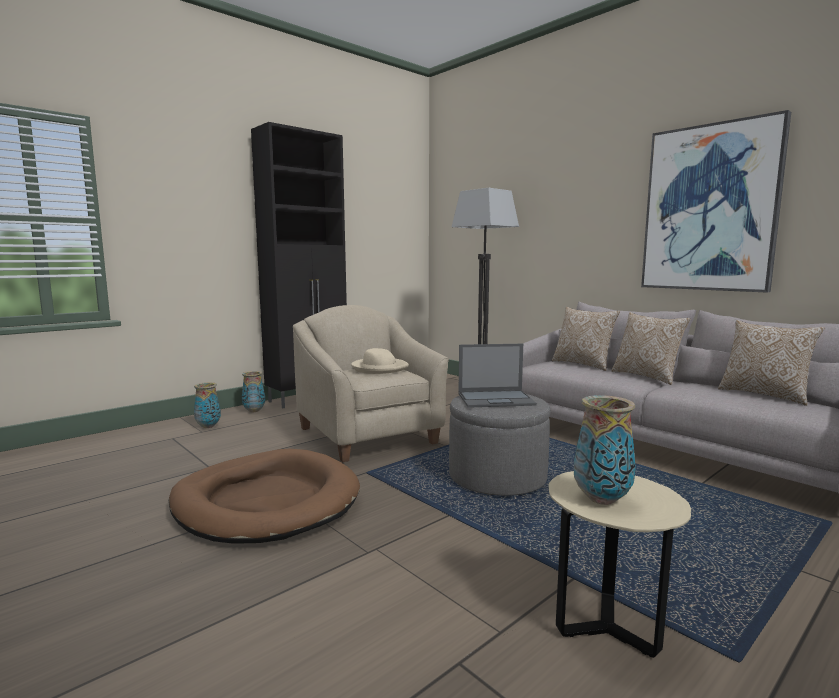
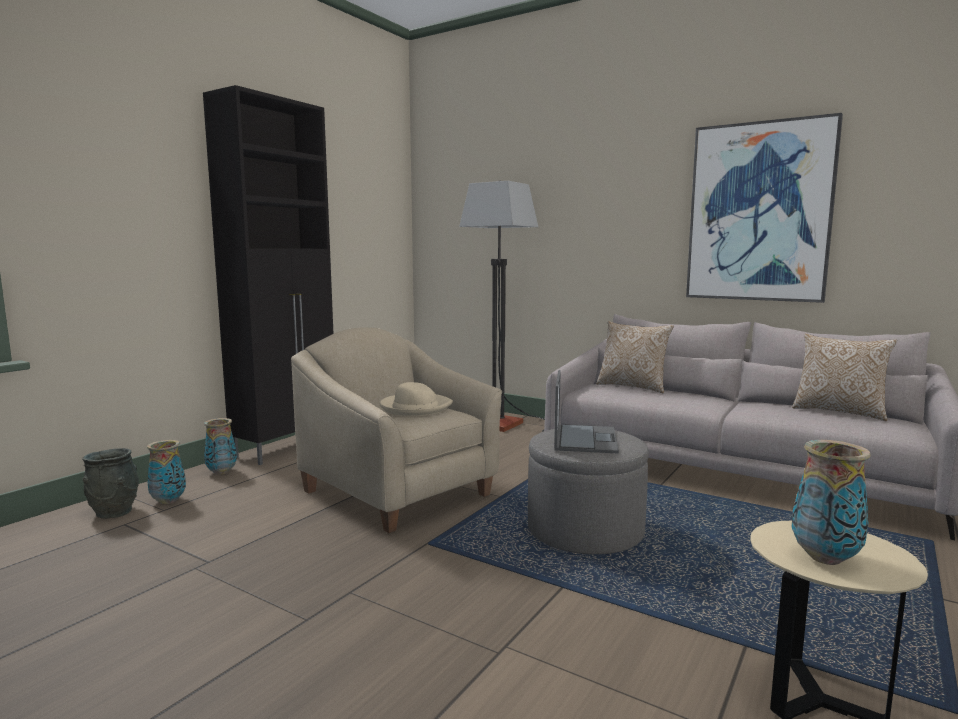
camera: 15 degrees left, 0 degrees up
(171, 430) = (115, 512): none -> grey vase
(266, 502) = (322, 602): brown dog bed -> none
(496, 399) = (584, 439): laptop -> laptop turned 60 degrees counterclockwise
(647, 376) = (710, 397): pillow -> none

